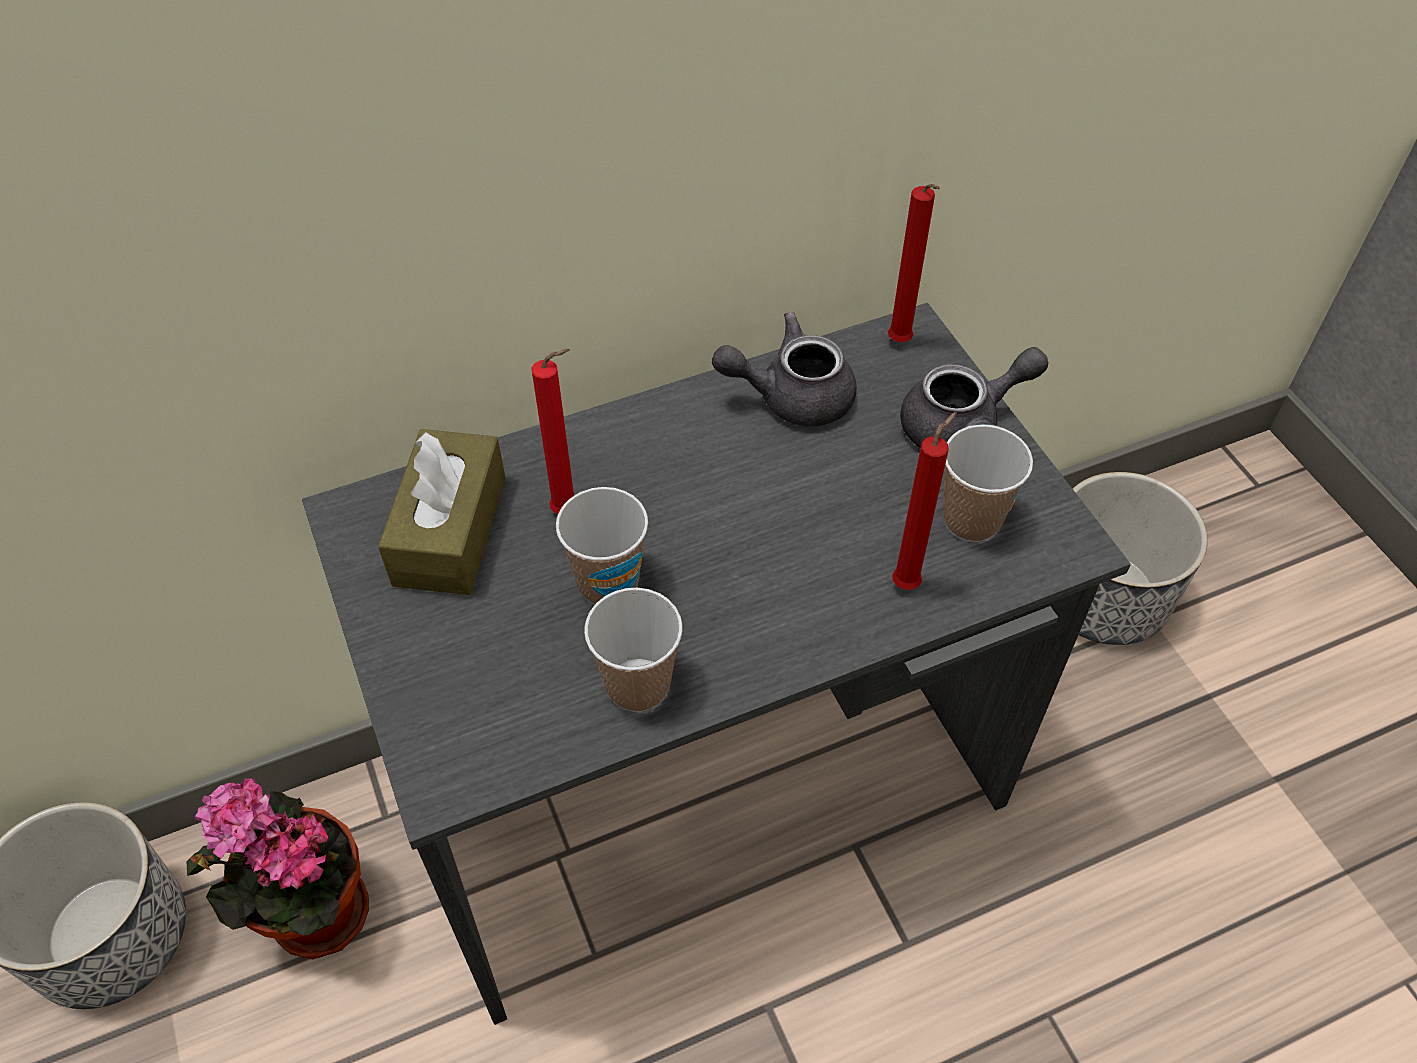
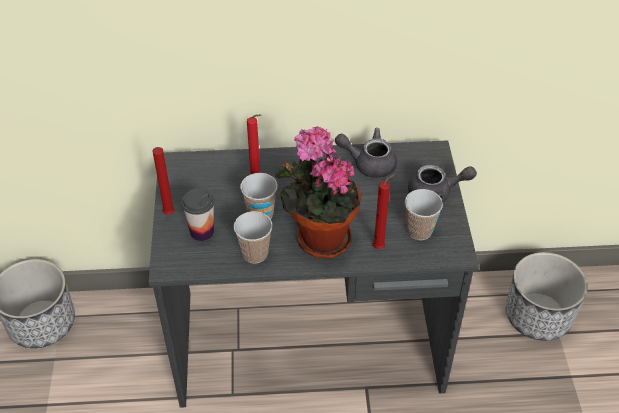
camera: 20 degrees right, 5 degrees down
(311, 913) = (122, 340): potted plant -> potted plant (318, 238)
(450, 530) = (209, 179): brown tissue box -> none
(489, 668) = (202, 232): none -> cup
(901, 344) = (426, 154): red candle -> red candle (168, 215)

